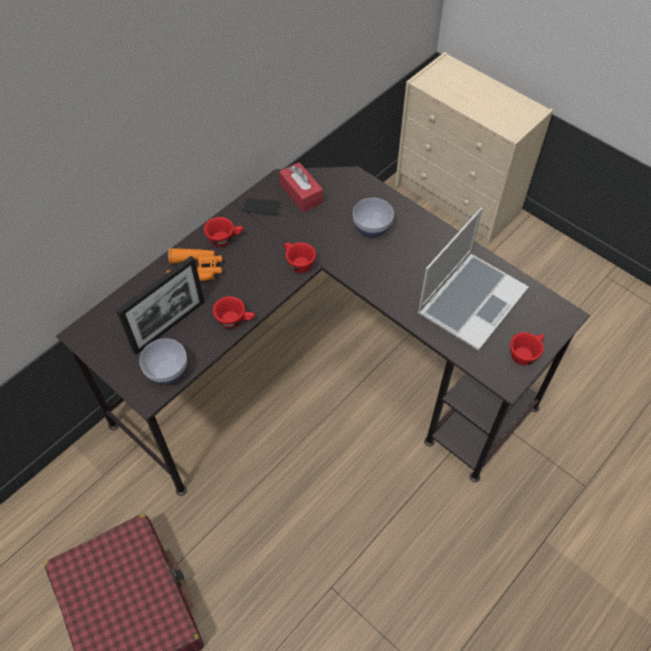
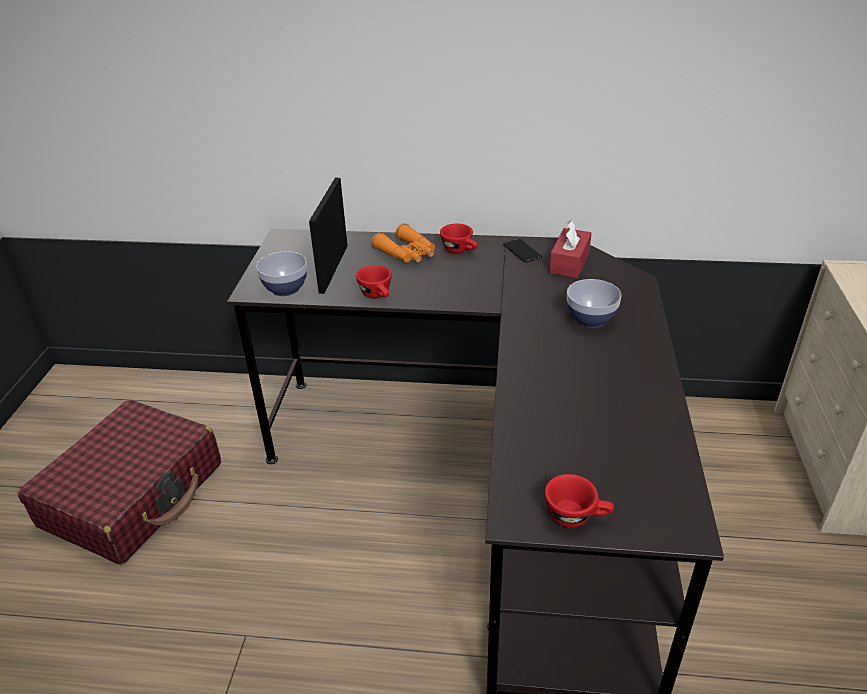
camera: 55 degrees right, 20 degrees down
(169, 326) = (333, 268): picture frame -> picture frame turned 90 degrees clockwise
(297, 263) = (485, 297): red cup -> none
(471, 300) = (595, 431): laptop -> none

